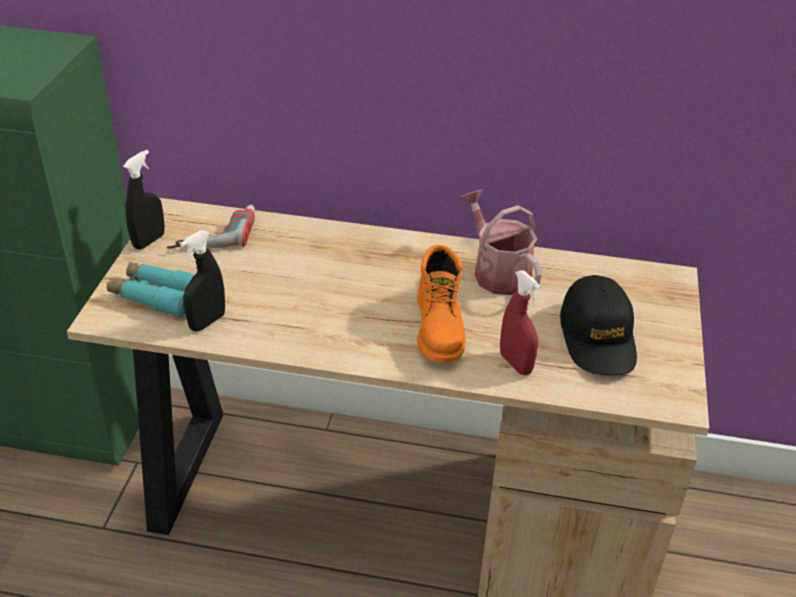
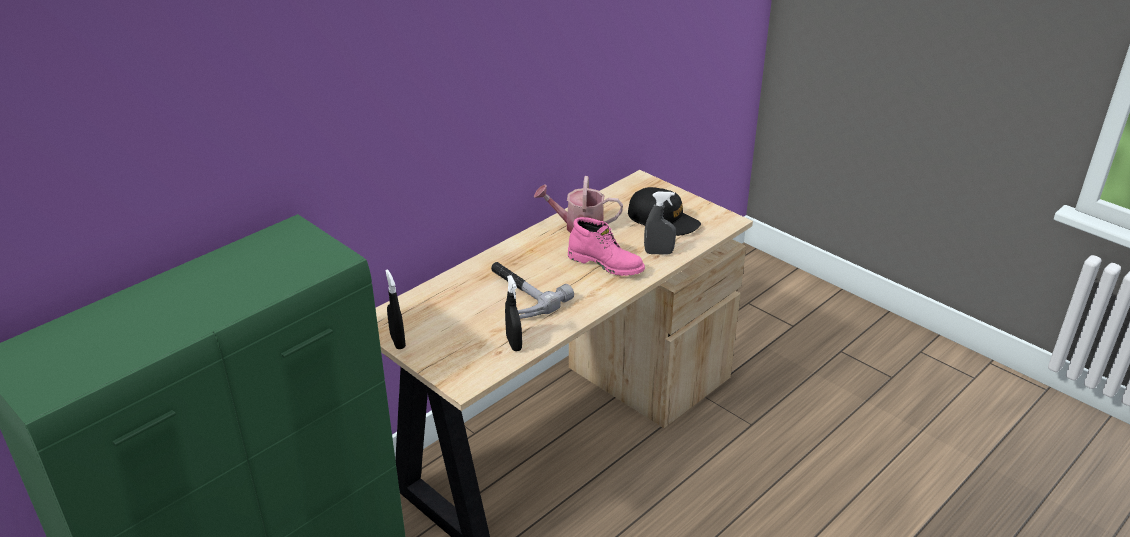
camera: 55 degrees left, 5 degrees down
(157, 296) = (465, 355): turquoise binoculars -> none
(214, 232) = (421, 311): power drill -> none
(304, 286) = (518, 295): none -> hammer
(440, 328) = (606, 264): orange boot -> pink boot
(515, 364) = (658, 253): red spray bottle -> grey spray bottle

